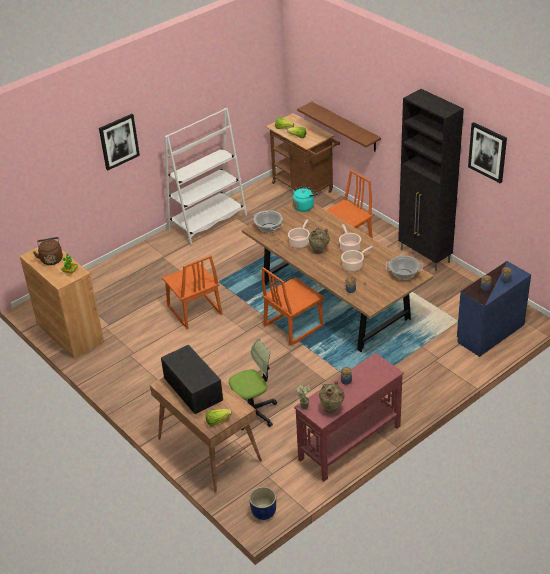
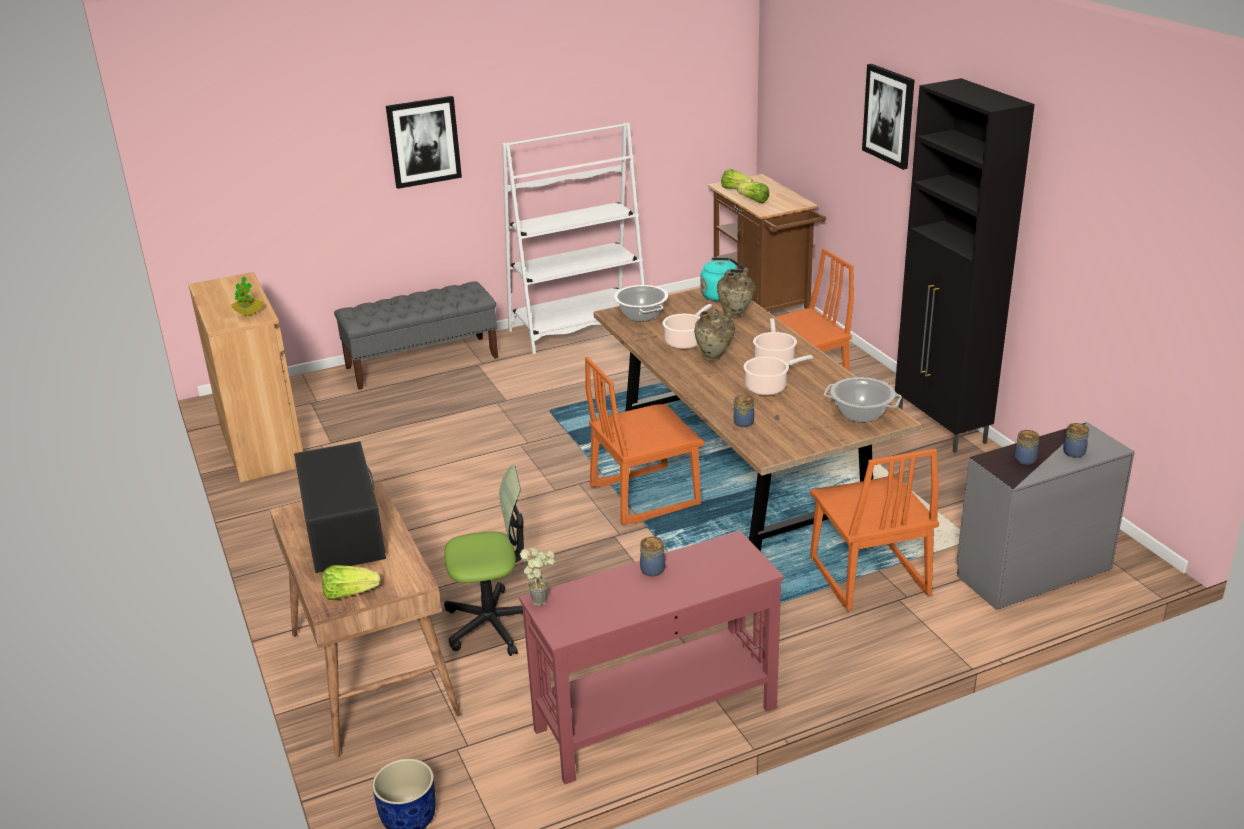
camera: 15 degrees right, 10 degrees down
(51, 259) = (233, 294): brown kettle -> none
(130, 261) = (422, 362): none -> grey bench
(194, 311) = (483, 445): orange chair -> orange chair (867, 577)
(331, 409) = (594, 615): beige vase -> beige vase (735, 315)
(345, 127) = (836, 187): brown shelf -> none
(487, 152) = (1074, 196): picture -> picture (889, 115)
(489, 333) = (1031, 571): blue dresser -> grey dresser

